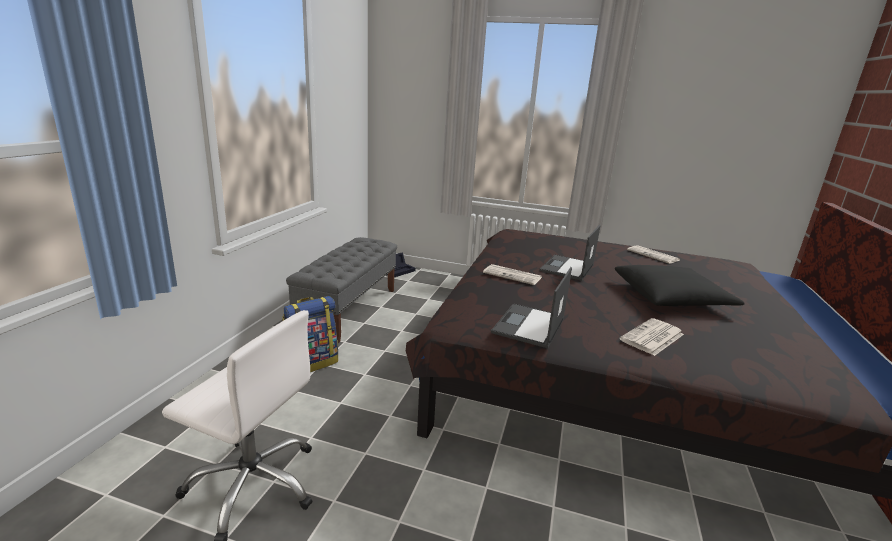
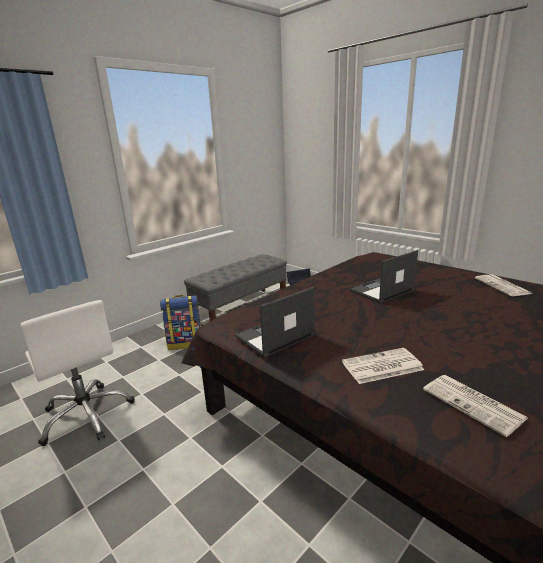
camera: 30 degrees right, 0 degrees up
(513, 275) = (319, 292): newspaper -> newspaper (474, 404)
(671, 297) = (463, 330): black pillow -> none

